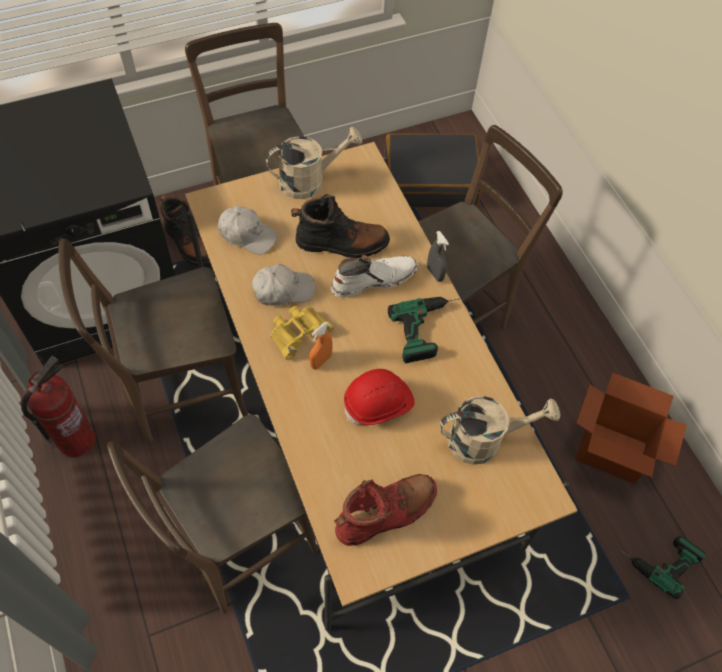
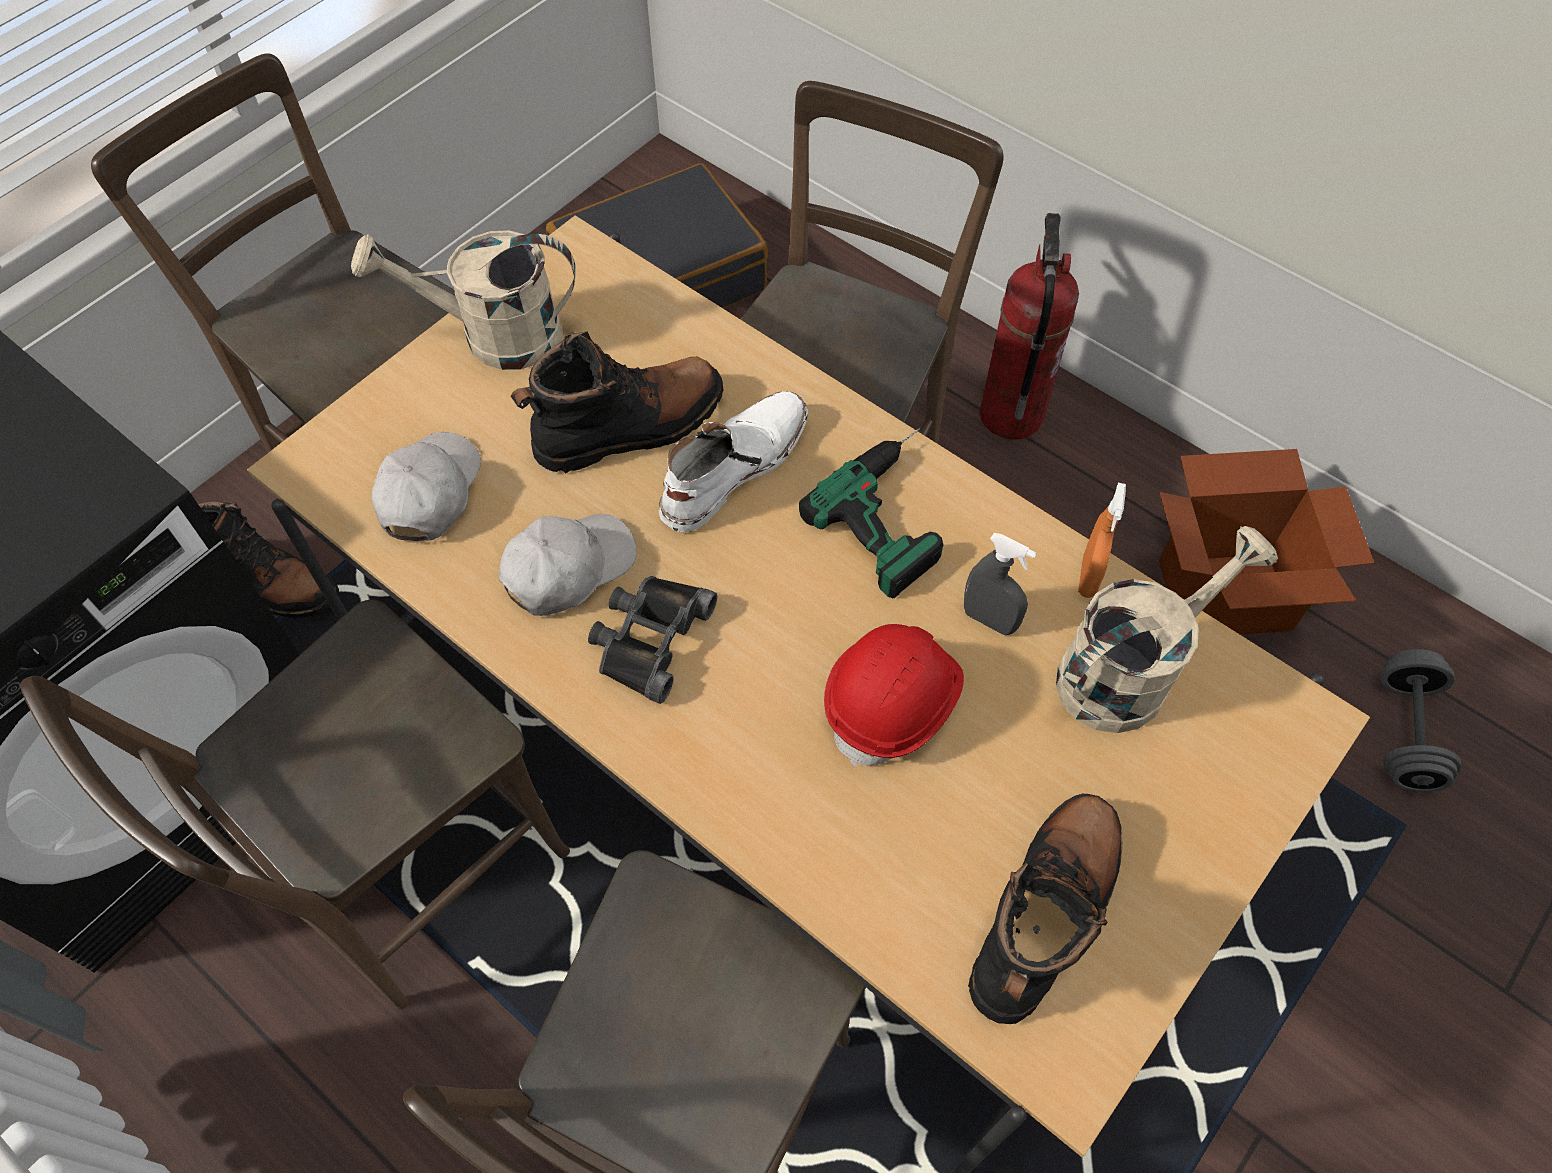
camera: 25 degrees left, 0 degrees up
(76, 440) = (245, 1085): fire extinguisher -> fire extinguisher (1011, 415)
(247, 234) = (429, 493): white cap -> white cap turned 75 degrees counterclockwise
(298, 332) = (649, 638): yellow binoculars -> black binoculars
(309, 180) = (494, 336): beige watering can -> beige watering can turned 135 degrees counterclockwise
(321, 361) = (730, 673): orange spray bottle -> orange spray bottle (1088, 577)
(386, 513) = (1045, 912): red boot -> black boot
(435, 274) = (840, 405): grey spray bottle -> grey spray bottle (989, 620)
(659, 558) = (1405, 734): power drill -> grey dumbbell

